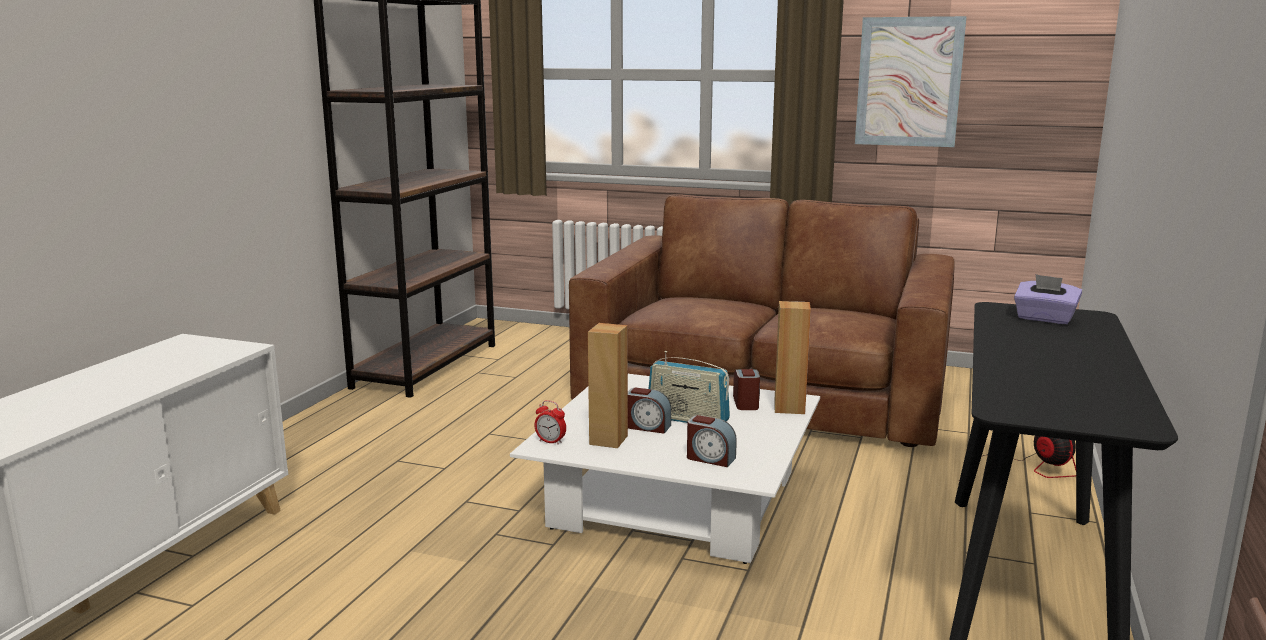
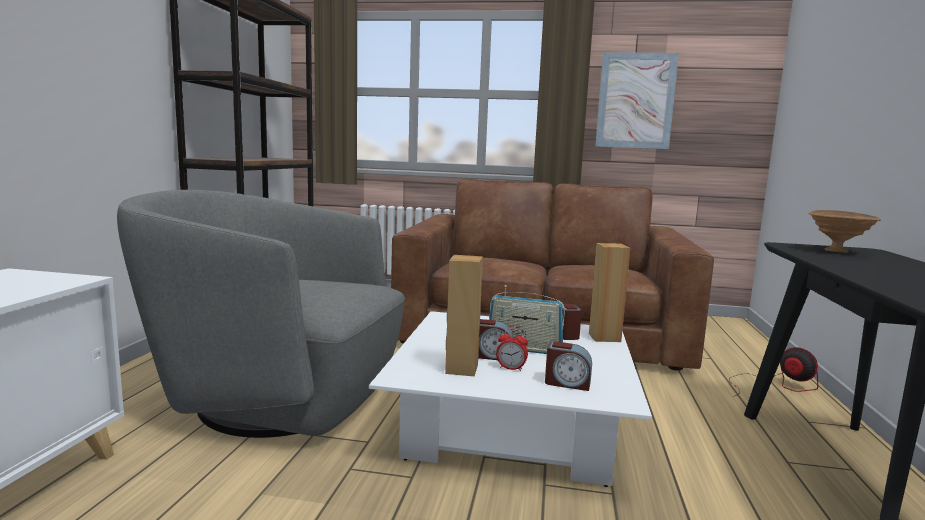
camera: 10 degrees left, 5 degrees down
(434, 465) = (276, 400): none -> grey armchair
(550, 442) = (406, 372): alarm clock -> alarm clock (511, 368)
(1044, 319) = (838, 251): purple tissue box -> brown bowl

